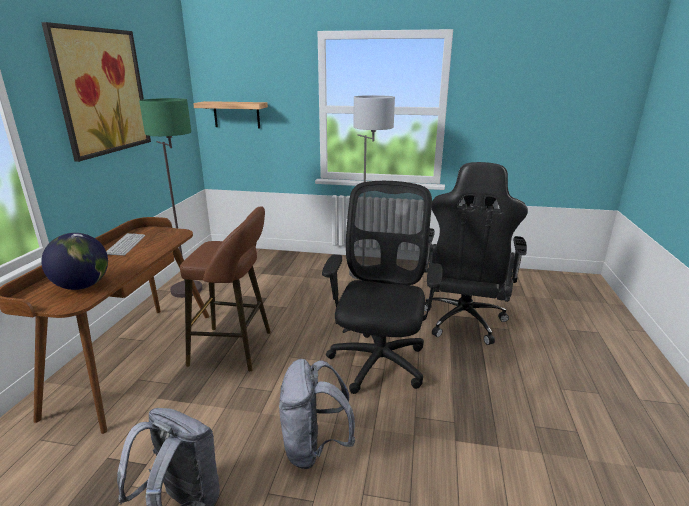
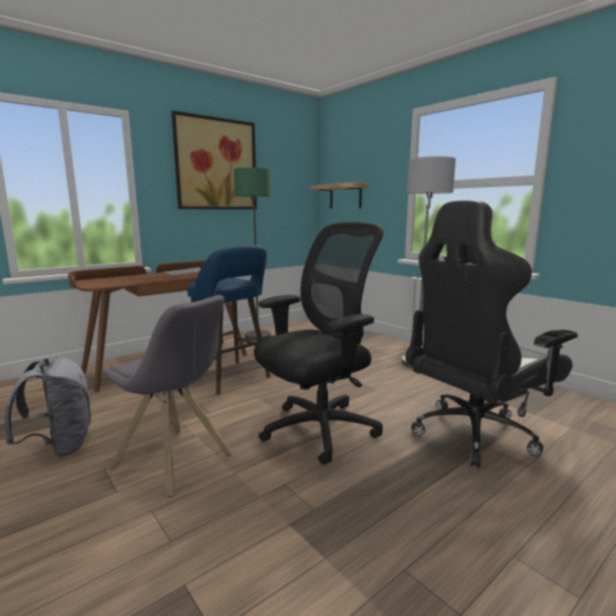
camera: 40 degrees right, 10 degrees down
(82, 286) = (119, 281): globe -> none
(236, 348) = (231, 378): brown stool -> blue stool
(314, 448) = (174, 460): grey backpack -> grey chair

